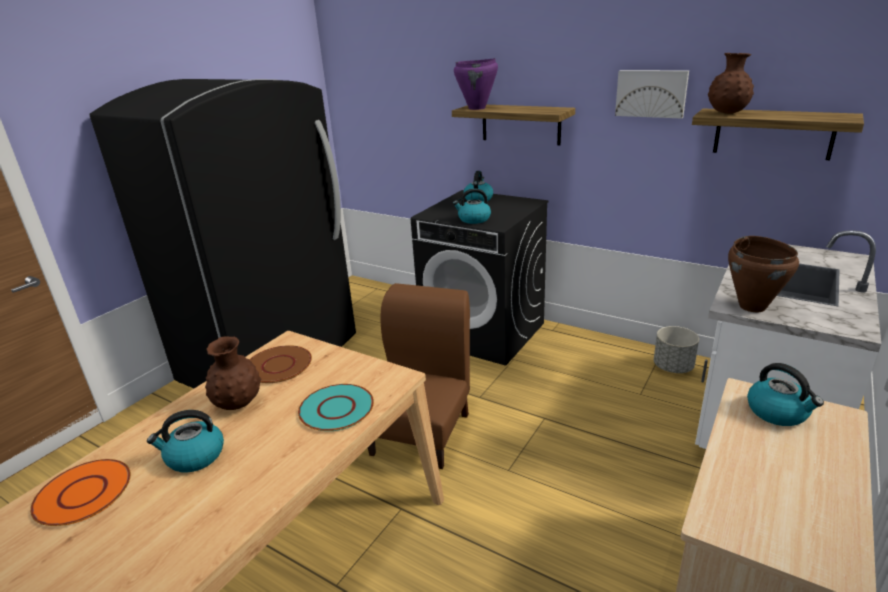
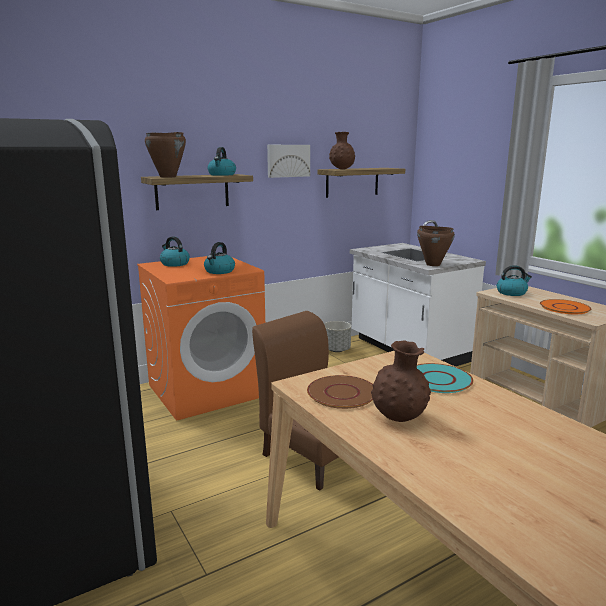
camera: 65 degrees left, 10 degrees down
(83, 493) = (519, 513): orange plate -> orange plate (565, 308)
(194, 457) = (478, 445): kettle -> kettle (222, 175)
(477, 108) = (168, 177): purple cooking pot -> brown cooking pot
(484, 332) = (207, 390): black washing machine -> orange washing machine

